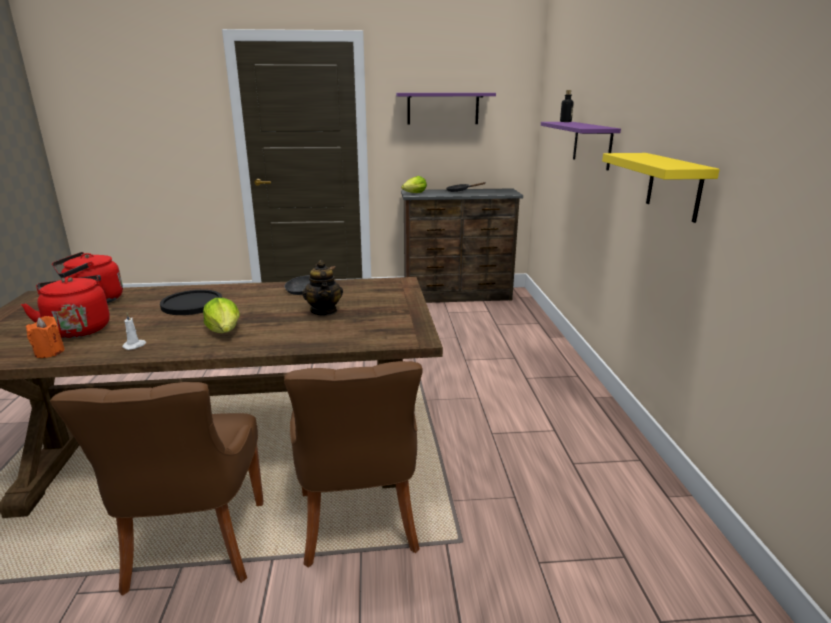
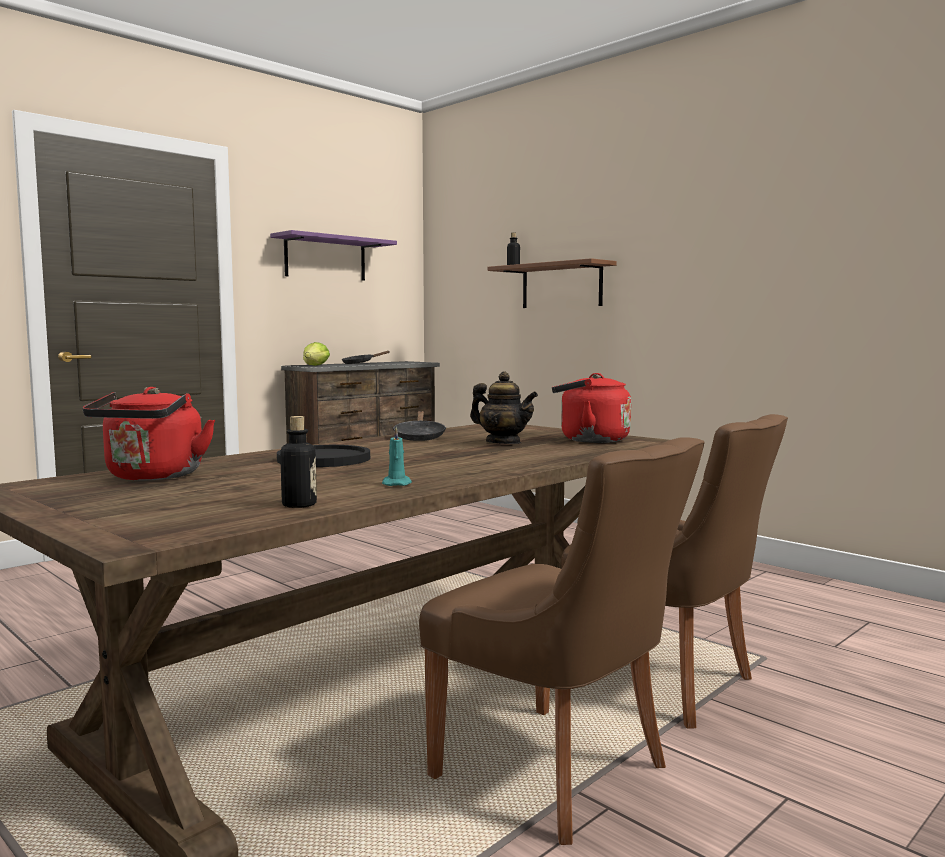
camera: 40 degrees left, 15 degrees down
(49, 352) = (299, 504): orange candle -> bottle
(79, 328) = (247, 490): red kettle -> red kettle (589, 440)
(135, 345) = (396, 484): white candle -> turquoise candle
(225, 331) = (458, 463): lettuce -> none
(592, 144) = (561, 286): purple shelf -> brown shelf
(674, 186) = (724, 298): yellow shelf -> none

